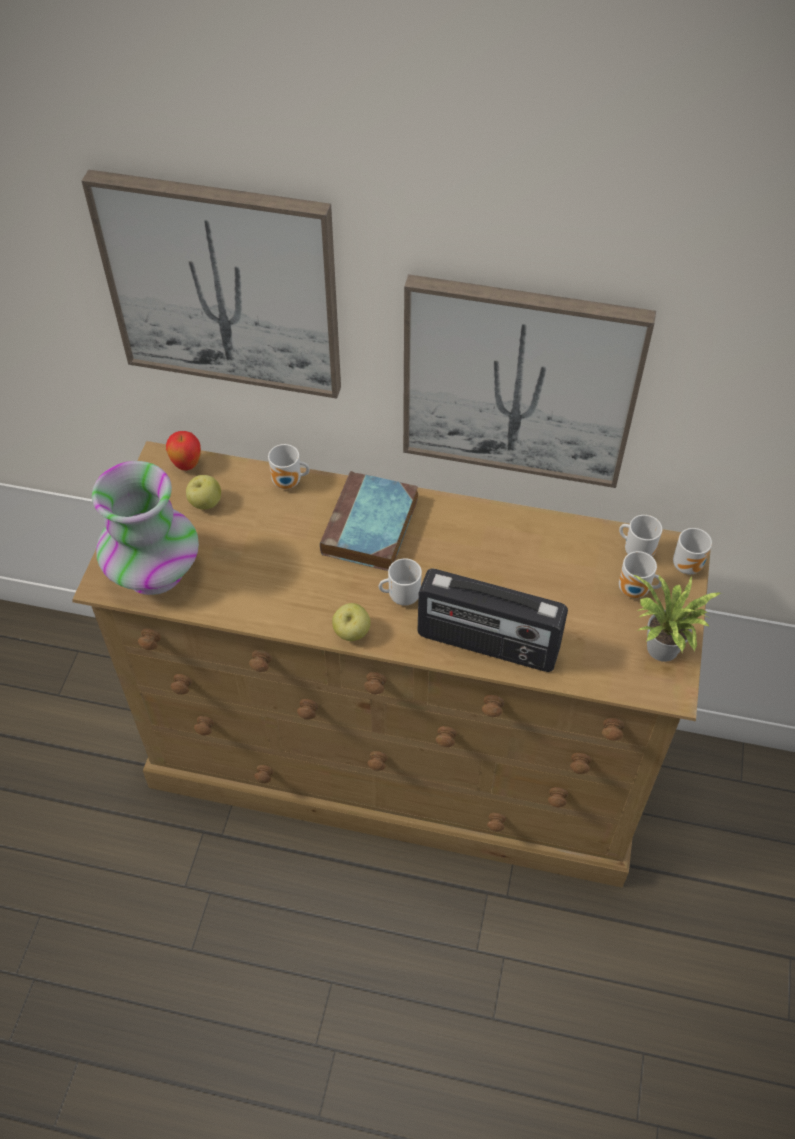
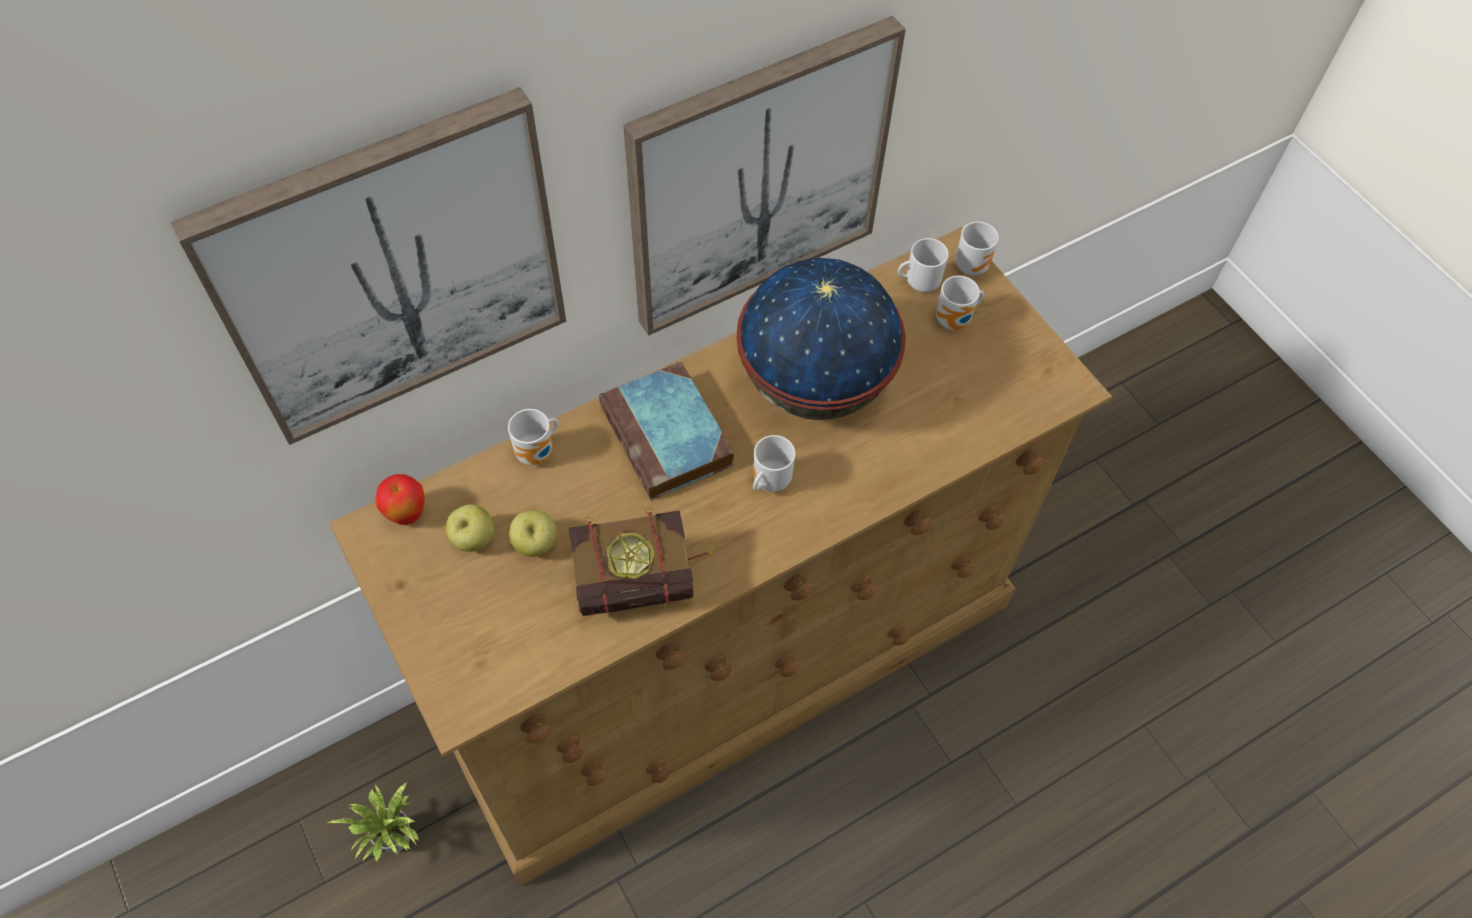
camera: 45 degrees left, 5 degrees up
(154, 571) = (499, 652): vase -> none
(270, 596) = (647, 580): none -> book
(352, 633) = (762, 553): apple -> apple (535, 544)
(487, 644) = (890, 466): radio -> none
(495, 562) = (815, 383): none -> globe
(661, 651) = (1029, 359): potted plant -> potted plant (396, 841)

